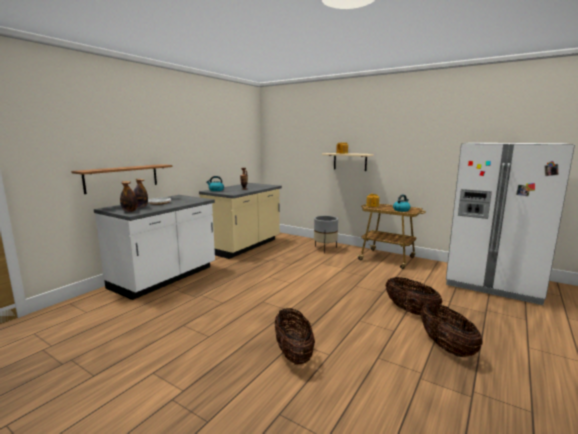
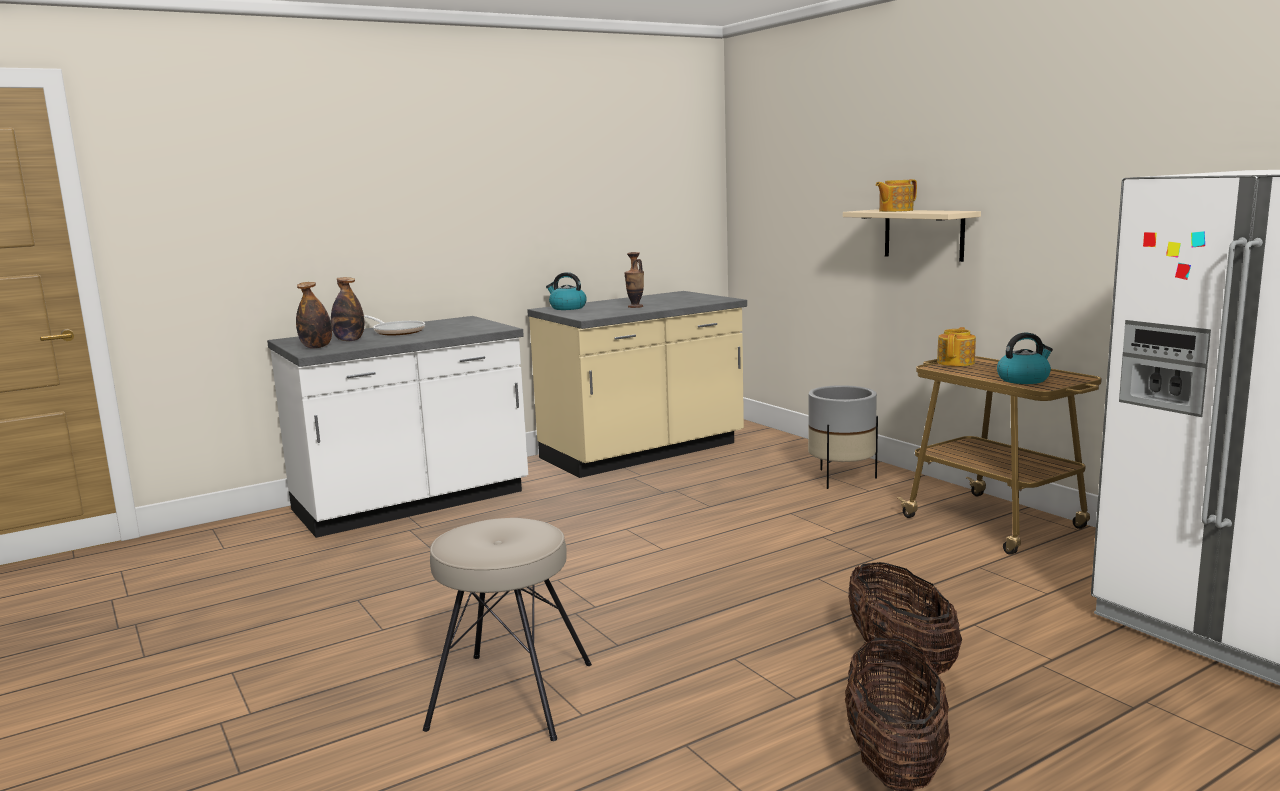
camera: 25 degrees right, 0 degrees up
(122, 178) = (335, 276): shelf -> none
(293, 353) = (509, 695): basket -> beige stool

